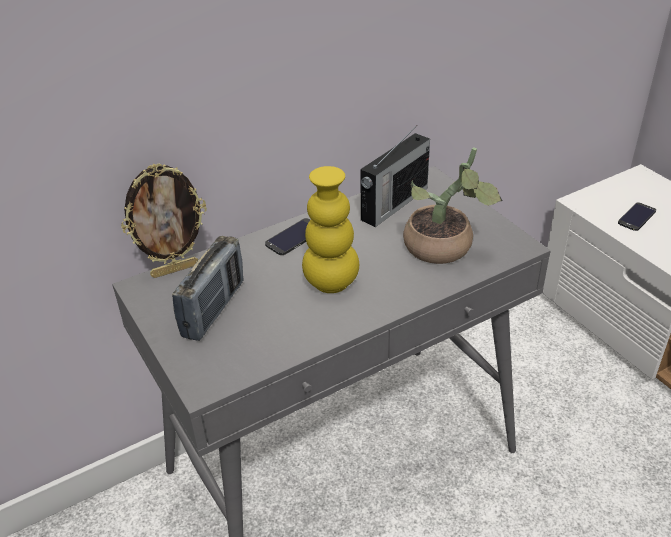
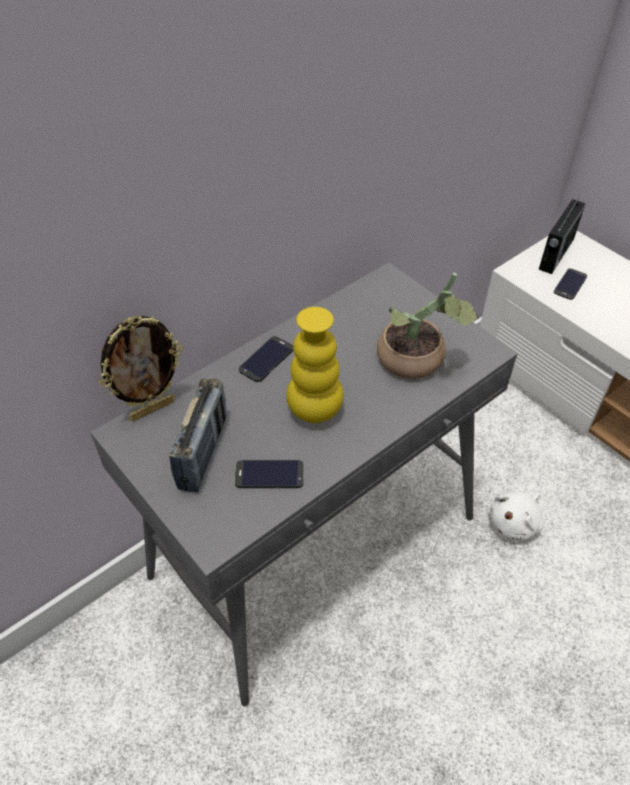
camera: 10 degrees left, 10 degrees up
(273, 333) = (269, 474): none -> phone
(393, 204) = (357, 312): radio -> radio (555, 254)
(562, 461) = (515, 522): none -> white plush toy

